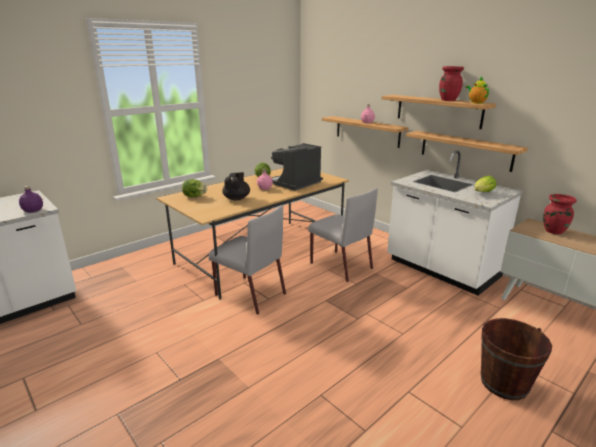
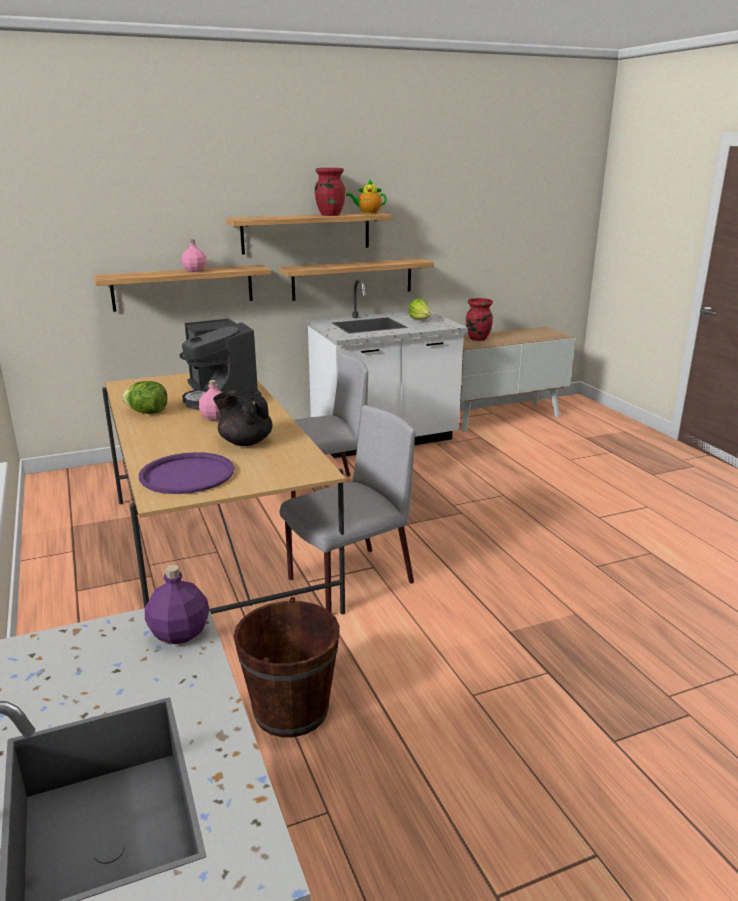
camera: 70 degrees left, 0 degrees up
(194, 196) = (187, 474): lettuce -> purple tray
(504, 383) = (594, 472): brown bucket -> brown bucket (291, 710)

